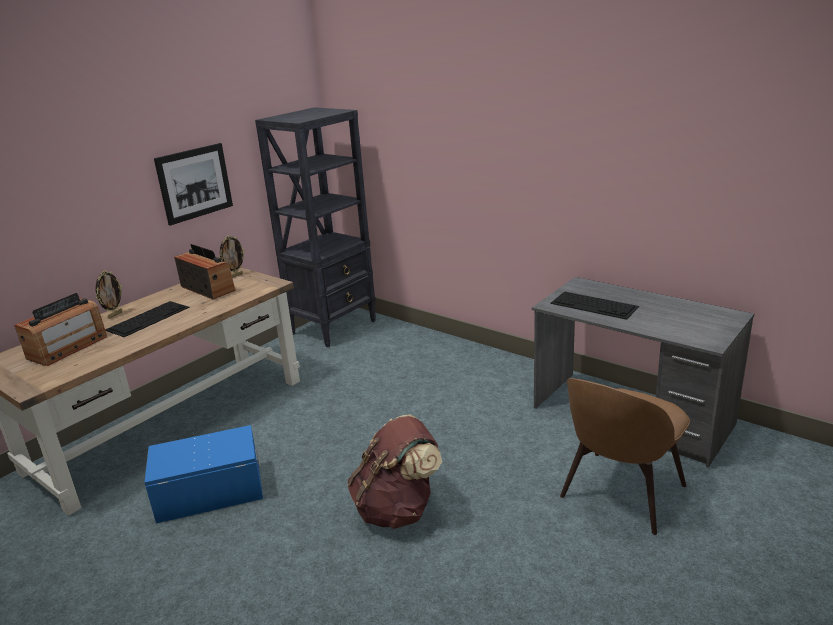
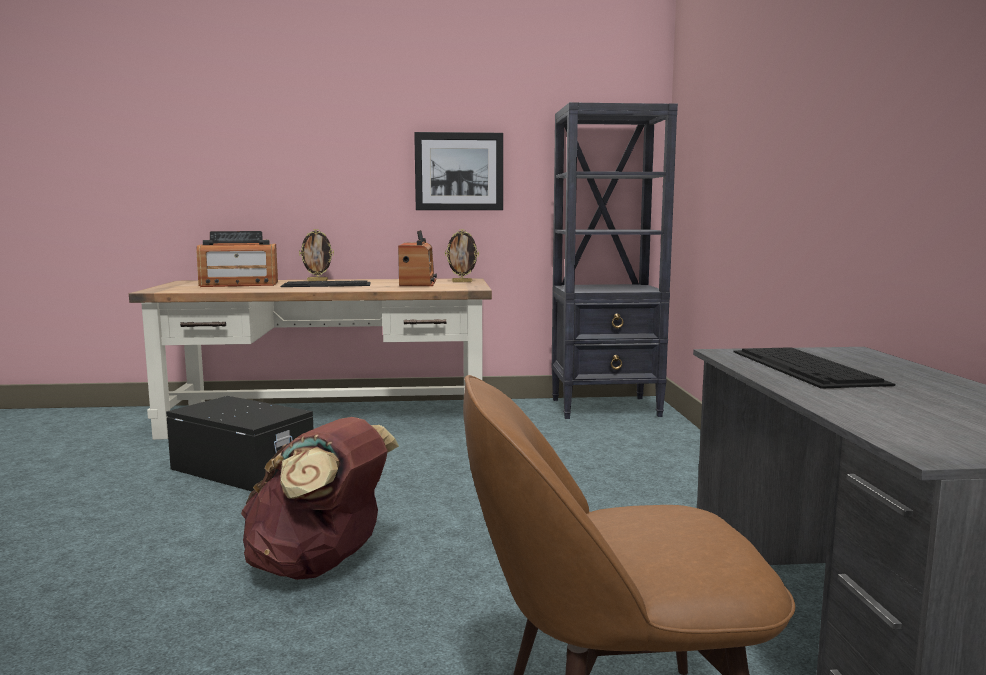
camera: 45 degrees right, 15 degrees down
(209, 491) = (243, 468): blue storage box -> black storage box

